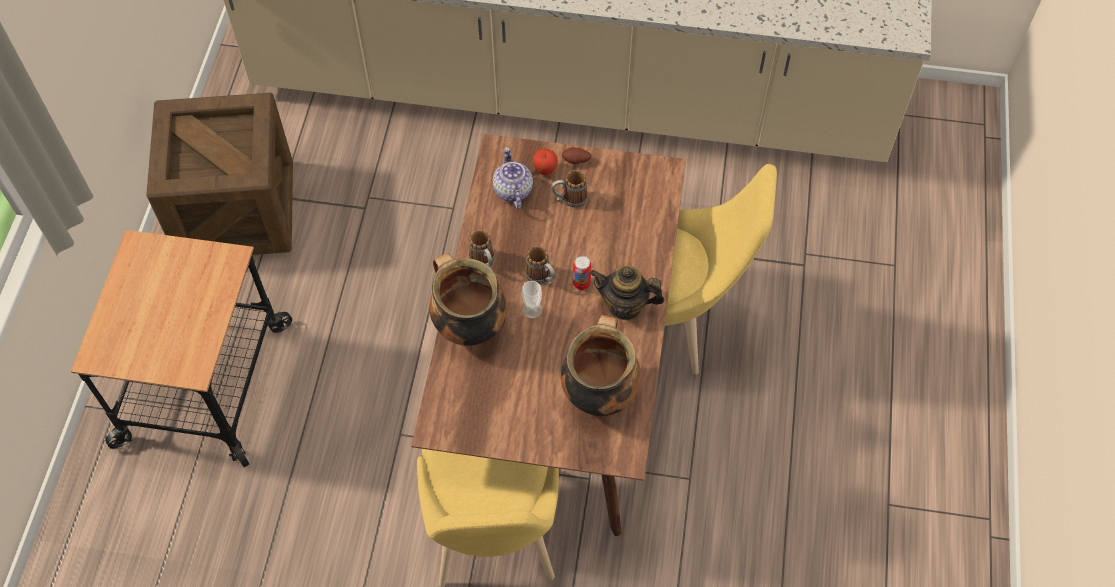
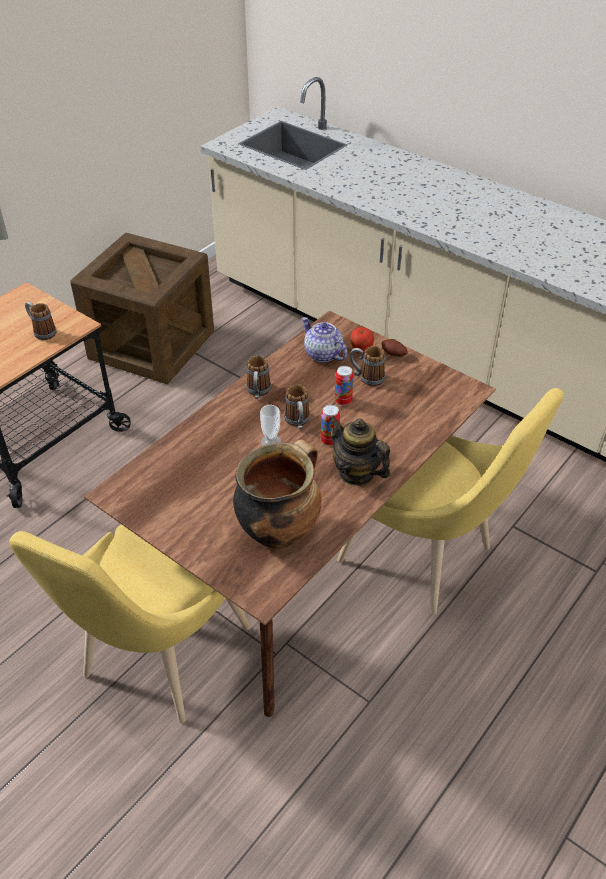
camera: 30 degrees right, 15 degrees down
(200, 285) = (42, 332): none -> mug
(468, 326) = (207, 431): cooking pot -> none
(512, 190) = (322, 354): teapot -> teapot turned 60 degrees counterclockwise
(565, 235) = (343, 401): none -> can

